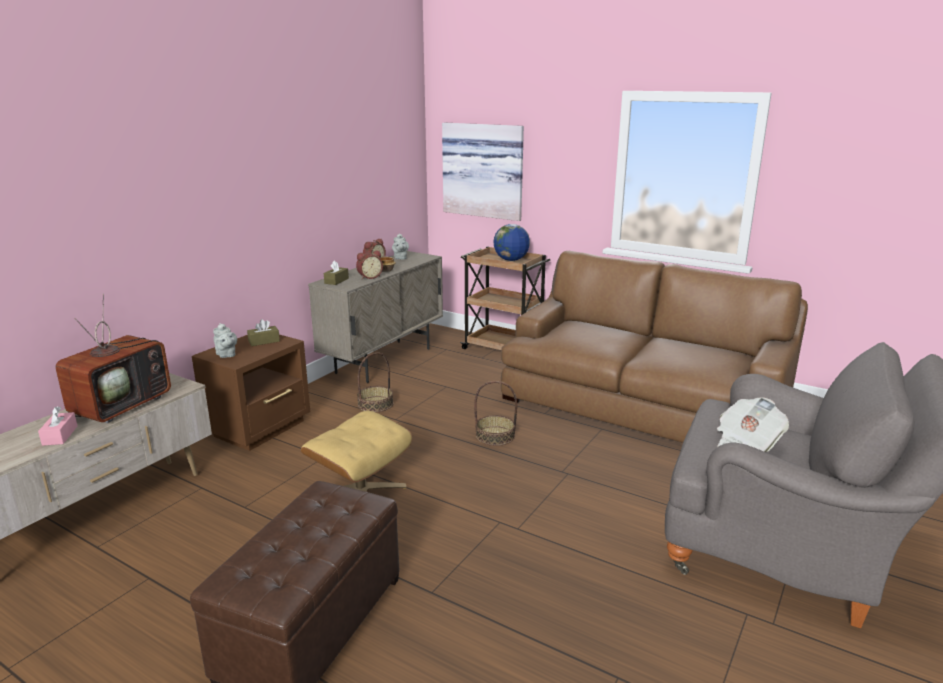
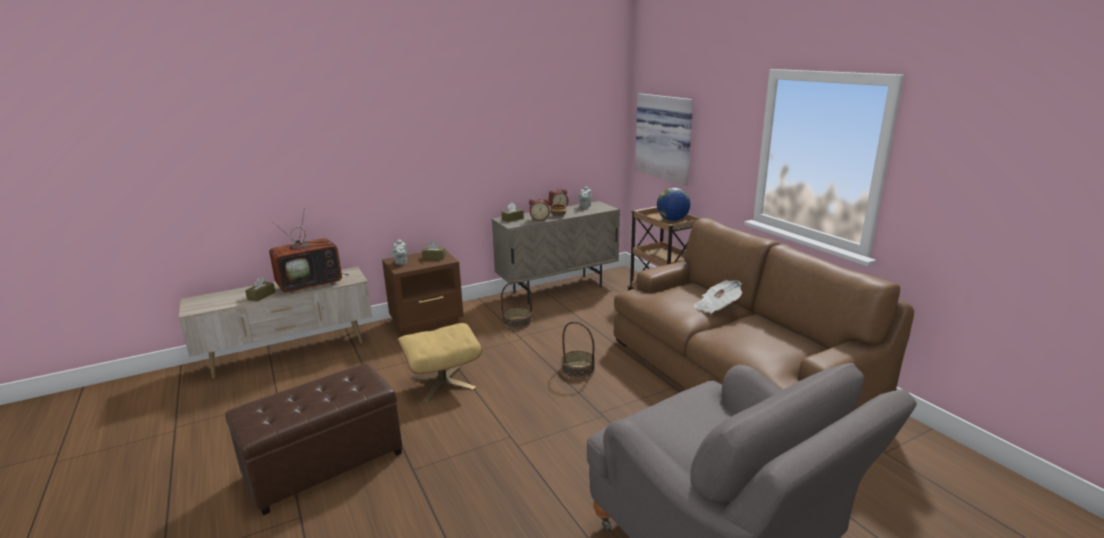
camera: 30 degrees right, 0 degrees up
(60, 435) = (261, 296): pink tissue box -> brown tissue box
(746, 443) = (681, 428): newspaper -> newspaper (716, 307)

